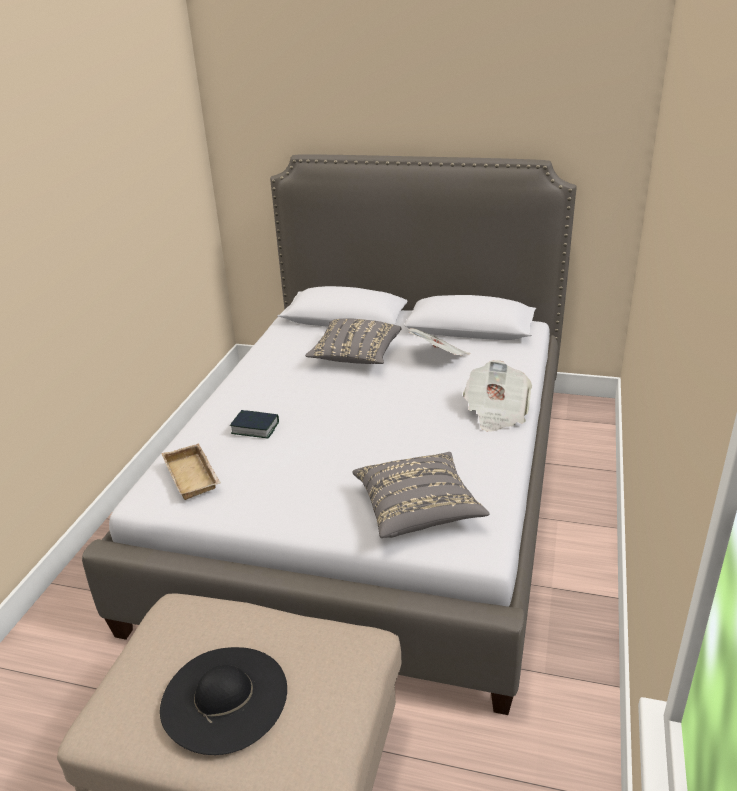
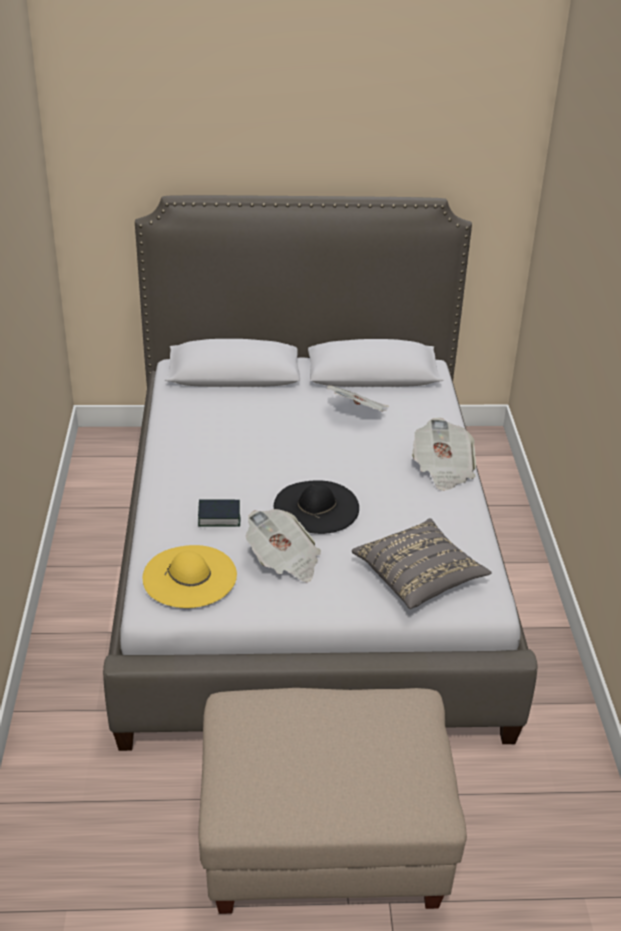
camera: 20 degrees left, 5 degrees up
(194, 476) = (190, 576): beige tray -> yellow hat
(224, 698) = (329, 768): black hat -> black hat (316, 507)
(291, 475) = (284, 561): none -> newspaper
(355, 356) = (273, 421): grey pillow -> none

